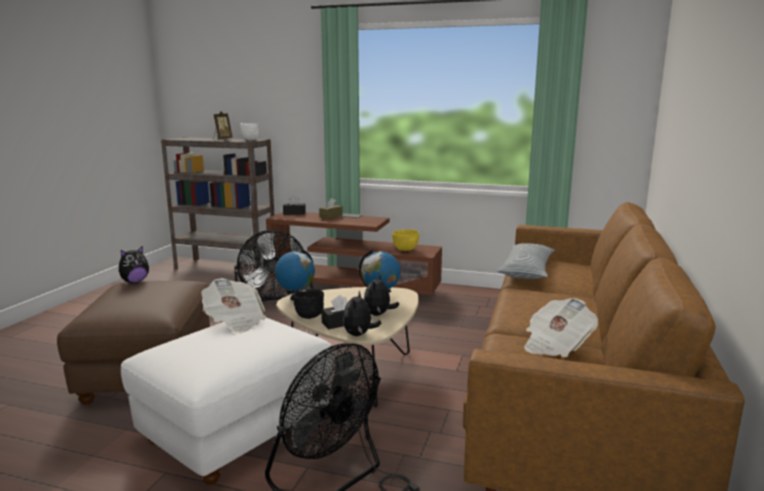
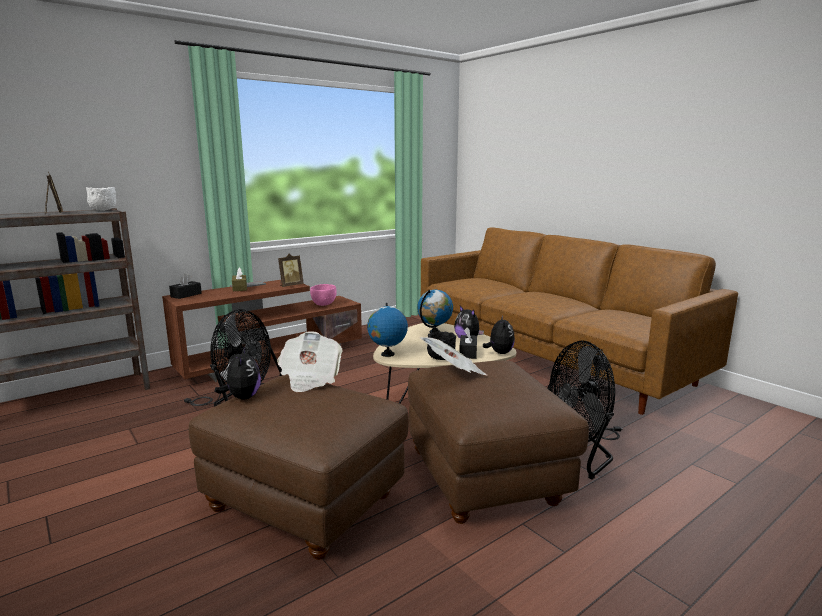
camera: 55 degrees left, 0 degrees up
(235, 433) = (486, 476): white ottoman -> brown ottoman
(359, 334) = (499, 353): plush toy -> plush toy turned 135 degrees counterclockwise
(365, 223) = (290, 285): none -> picture frame
(405, 250) = (324, 304): yellow bowl -> pink bowl
(526, 270) = (467, 288): pillow -> none
(556, 345) = (600, 312): newspaper -> newspaper (310, 378)

